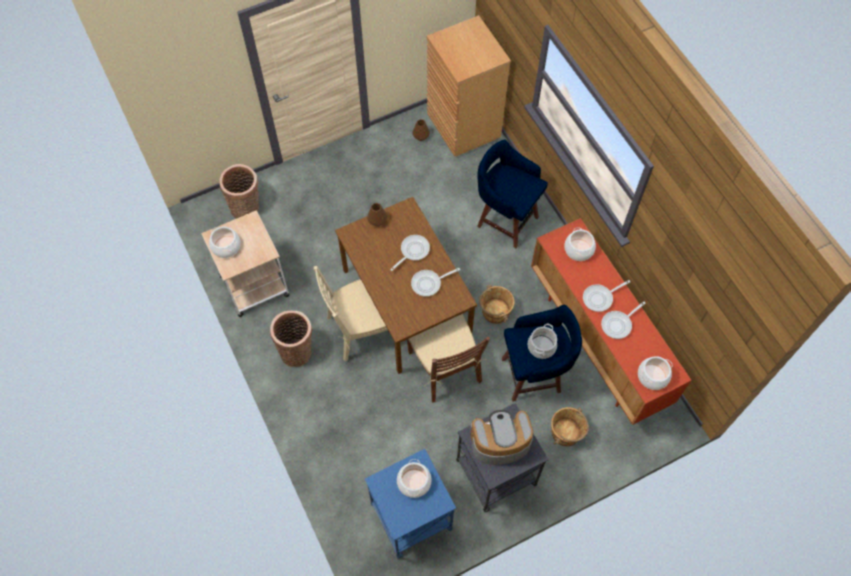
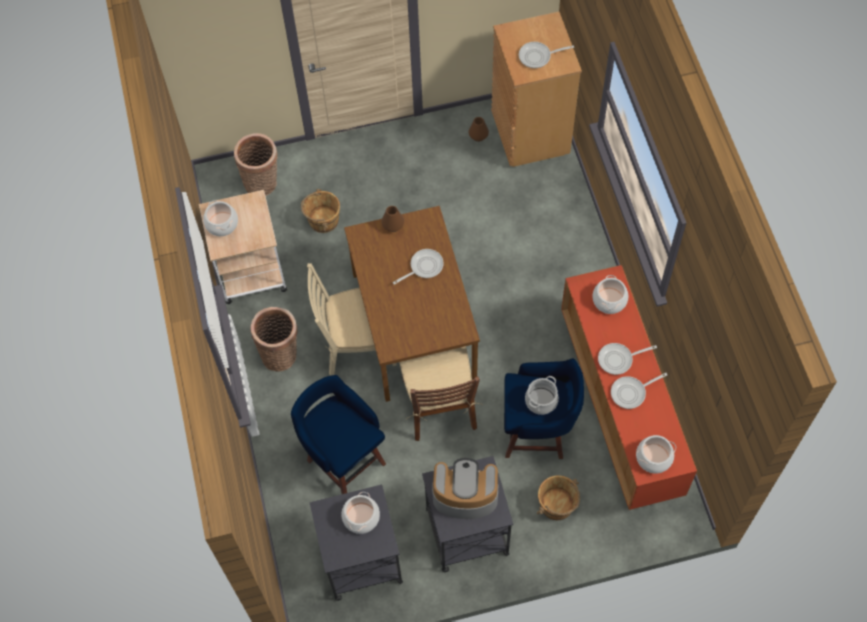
camera: 15 degrees right, 0 degrees up
(410, 517) = (360, 560): blue cart -> black cart
(429, 283) = (432, 306): frying pan -> frying pan (537, 57)
(495, 311) = (512, 353): brown bucket -> brown bucket (323, 220)
(505, 220) = (551, 251): blue stool -> blue stool (344, 459)

